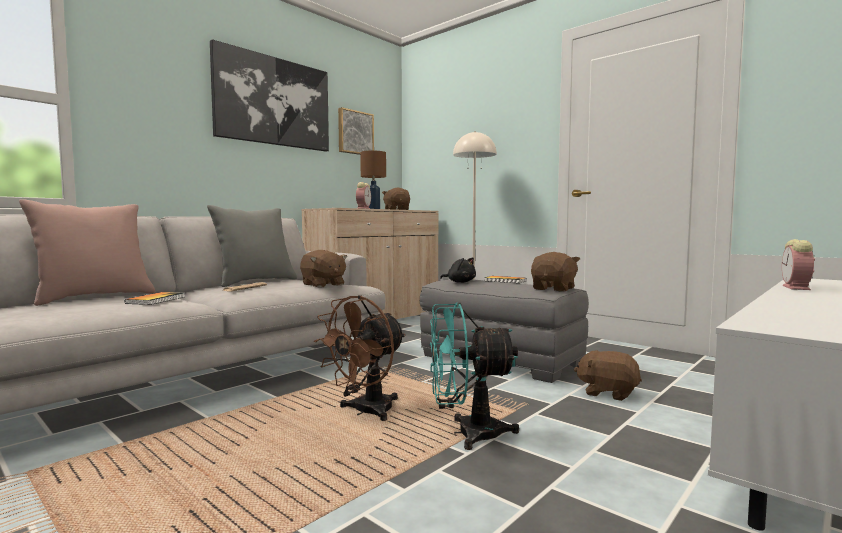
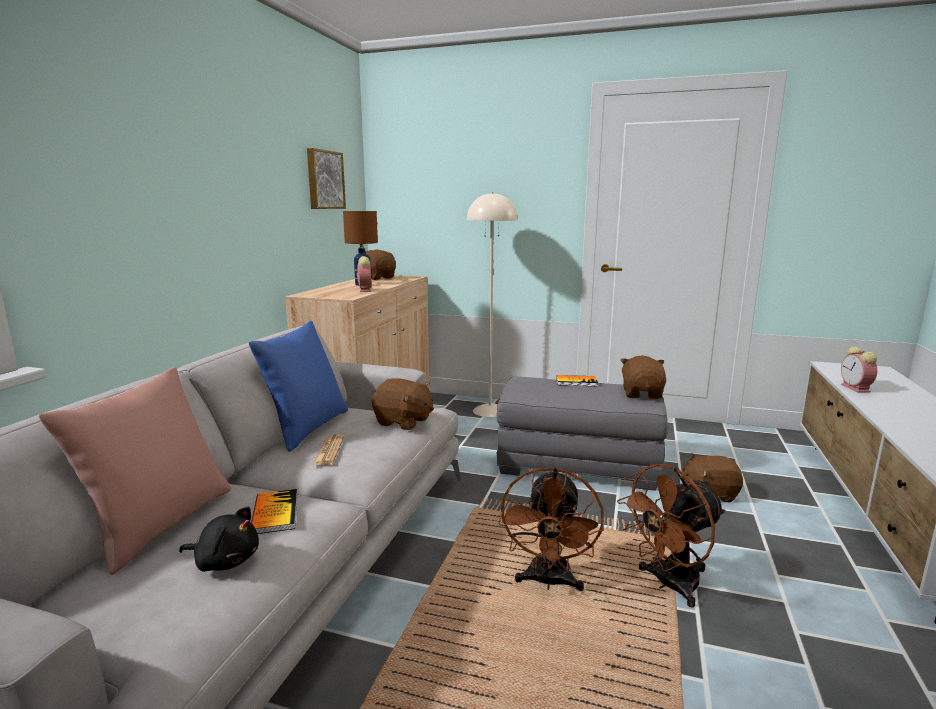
camera: 25 degrees left, 10 degrees up
(255, 282) = (307, 428): grey pillow -> blue pillow
(273, 101) = (241, 149): picture -> none
(460, 282) = (537, 391): black plush toy -> black plush toy (225, 561)
(467, 433) = (668, 584): turquoise fan -> brown fan

